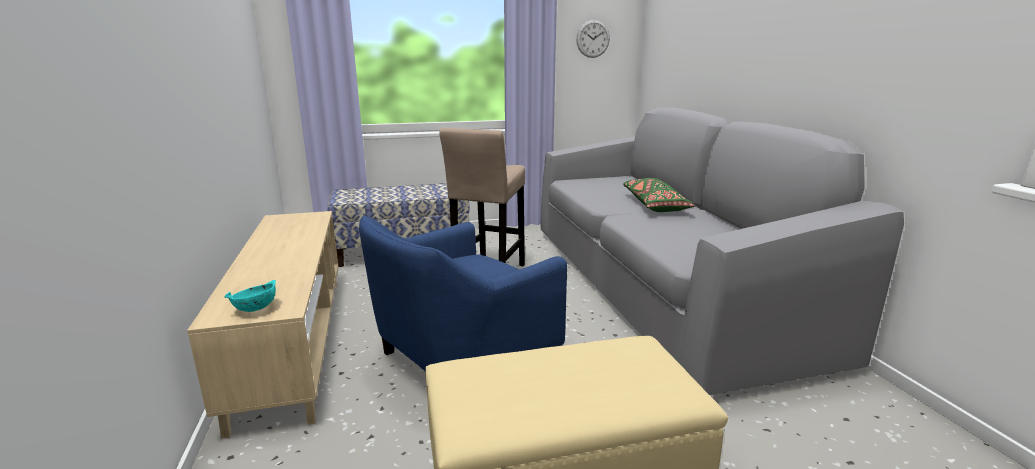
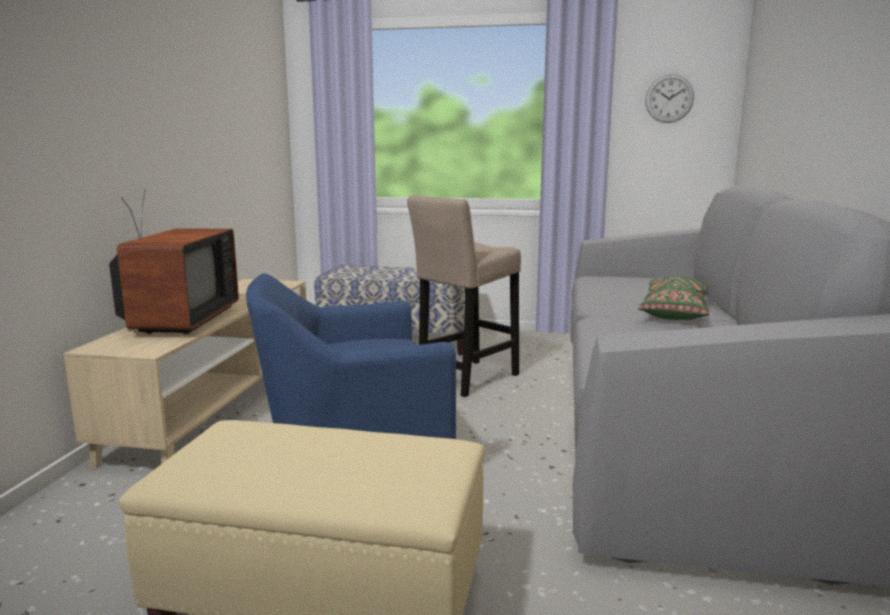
camera: 25 degrees right, 5 degrees down
(255, 309) = (129, 346): turquoise bowl -> none
(266, 272) = (178, 321): none -> television

